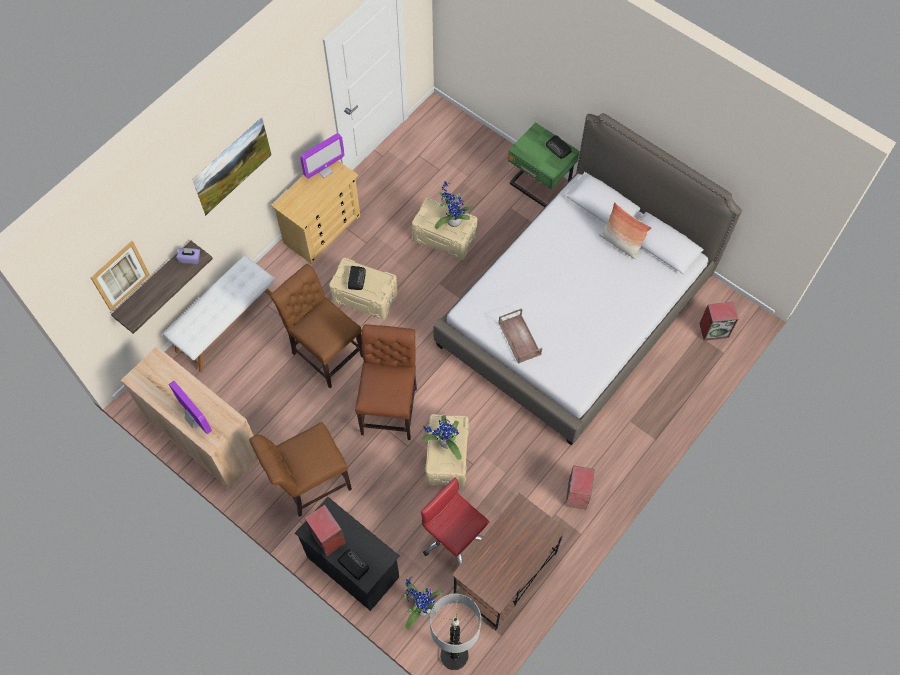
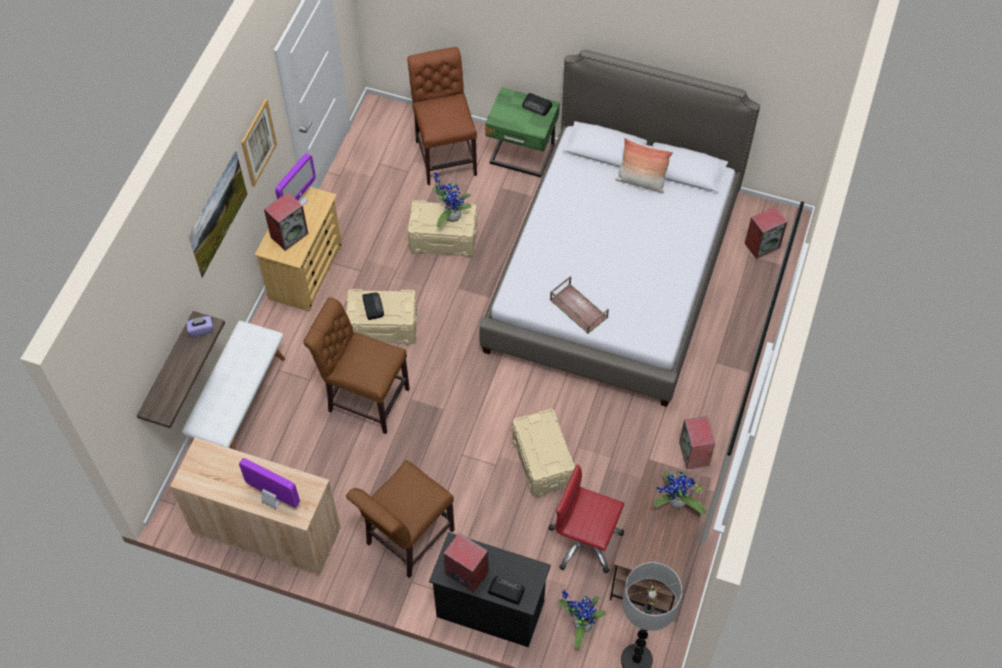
camera: 20 degrees left, 5 degrees down
(120, 275) = (140, 365): picture -> picture (258, 142)
(305, 197) = (289, 235): none -> speaker
(390, 407) = (460, 431): brown chair -> brown chair (445, 154)
(445, 443) = (540, 443): potted plant -> potted plant (675, 503)

